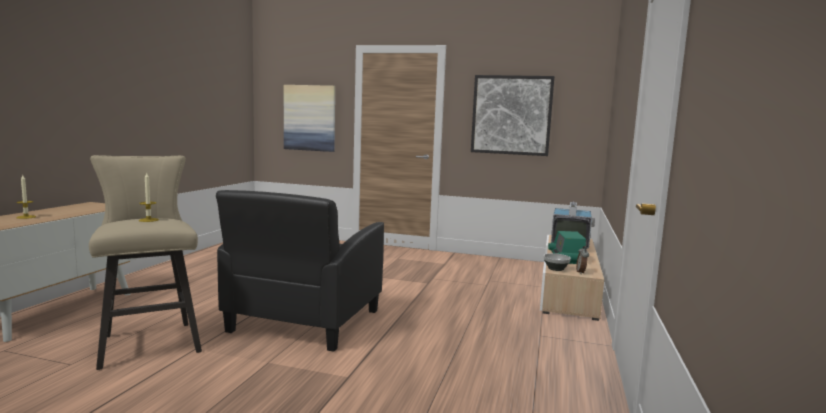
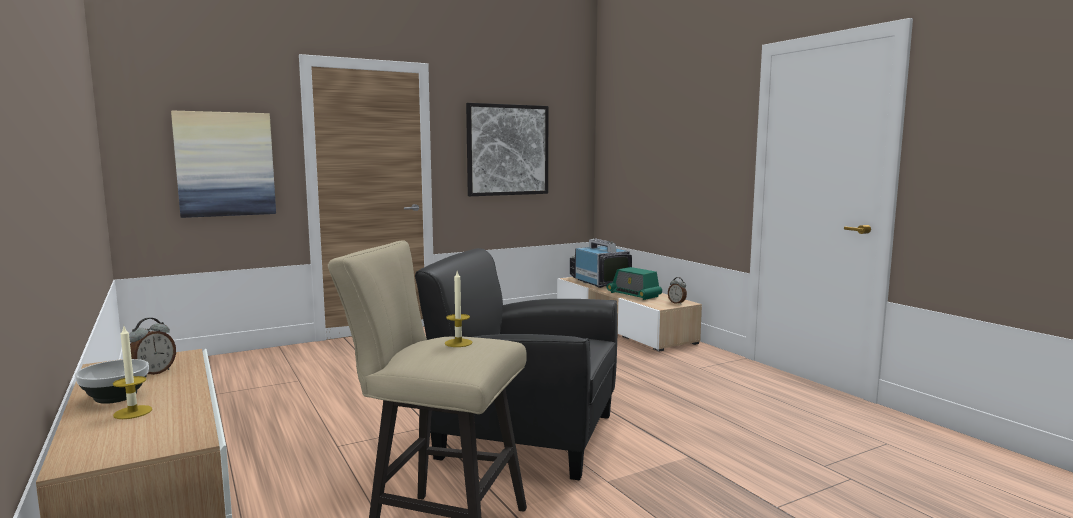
camera: 45 degrees left, 0 degrees up
(84, 209) = (153, 373): none -> alarm clock
(304, 321) = (525, 435): black armchair -> black armchair turned 135 degrees clockwise
(556, 269) = (657, 305): bowl -> bowl (117, 397)

